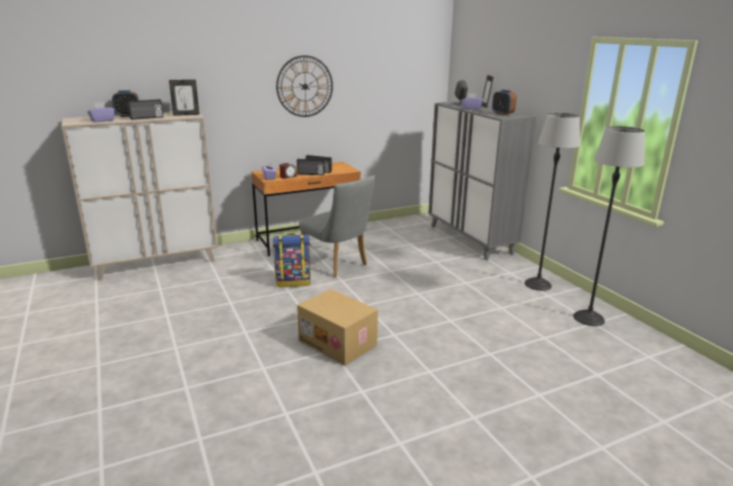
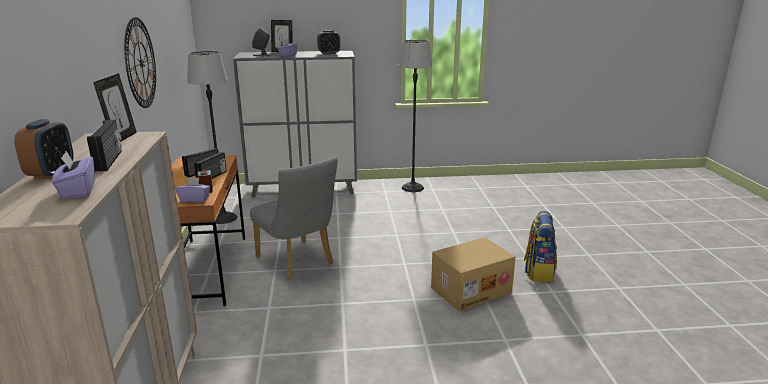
camera: 70 degrees left, 0 degrees up
(293, 282) = (320, 297): backpack -> backpack (538, 271)
(338, 264) = (298, 262): grey chair -> grey chair turned 75 degrees clockwise
(589, 318) = (473, 187): floor lamp -> floor lamp (224, 218)

